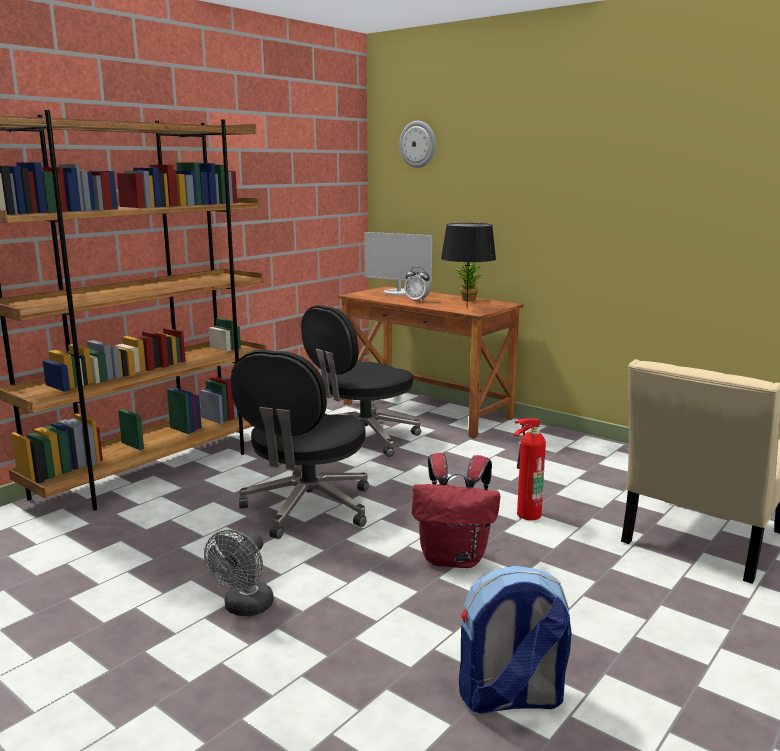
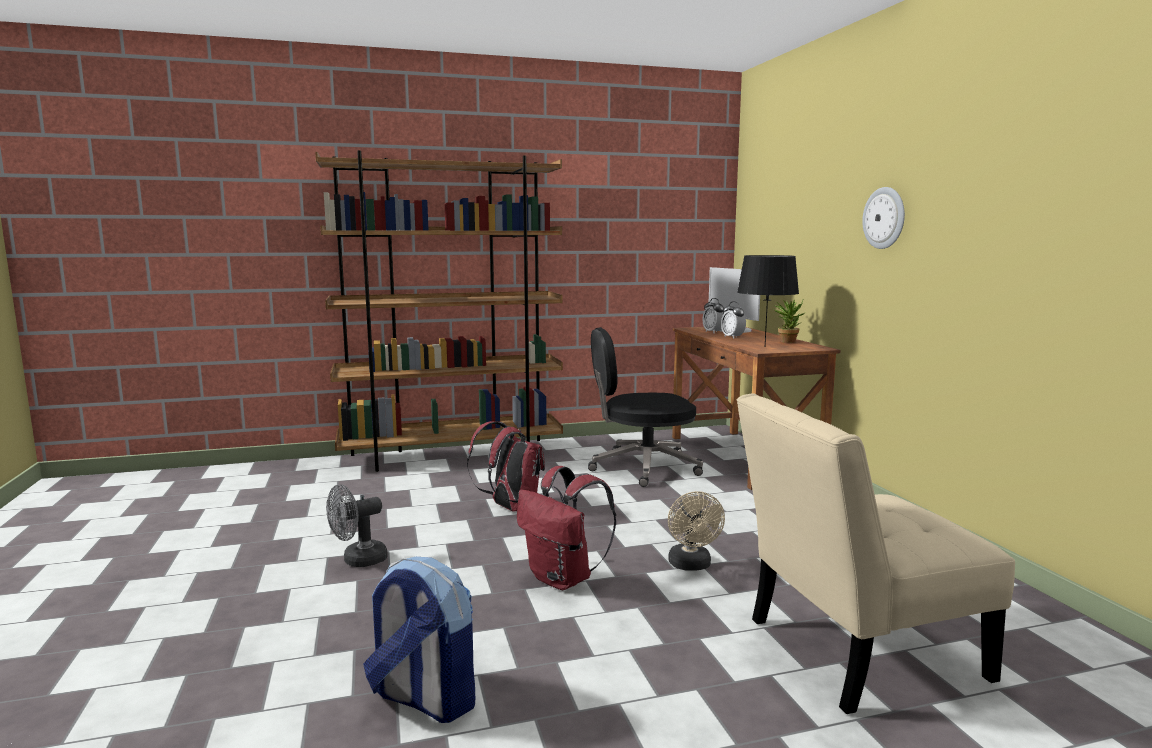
camera: 35 degrees right, 5 degrees down
(307, 508) = (510, 507): black office chair -> red backpack
(387, 296) = (713, 332): none -> alarm clock
(418, 144) = (770, 177): wall clock -> wall clock (884, 218)
(525, 514) = (691, 566): fire extinguisher -> beige fan

